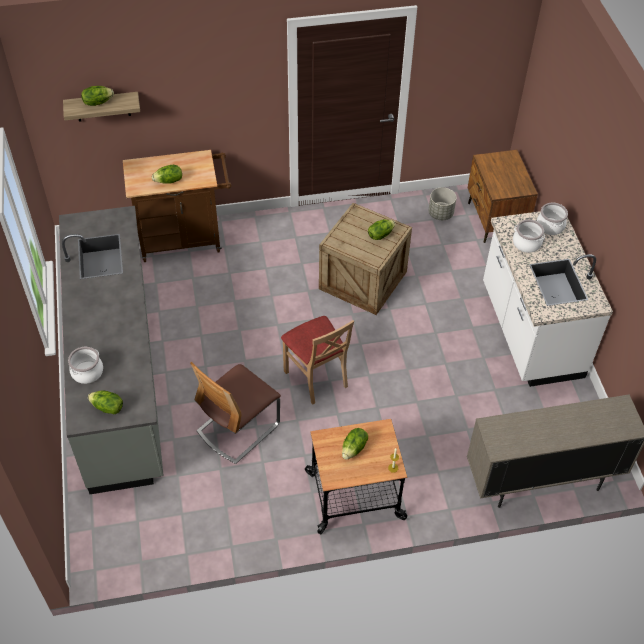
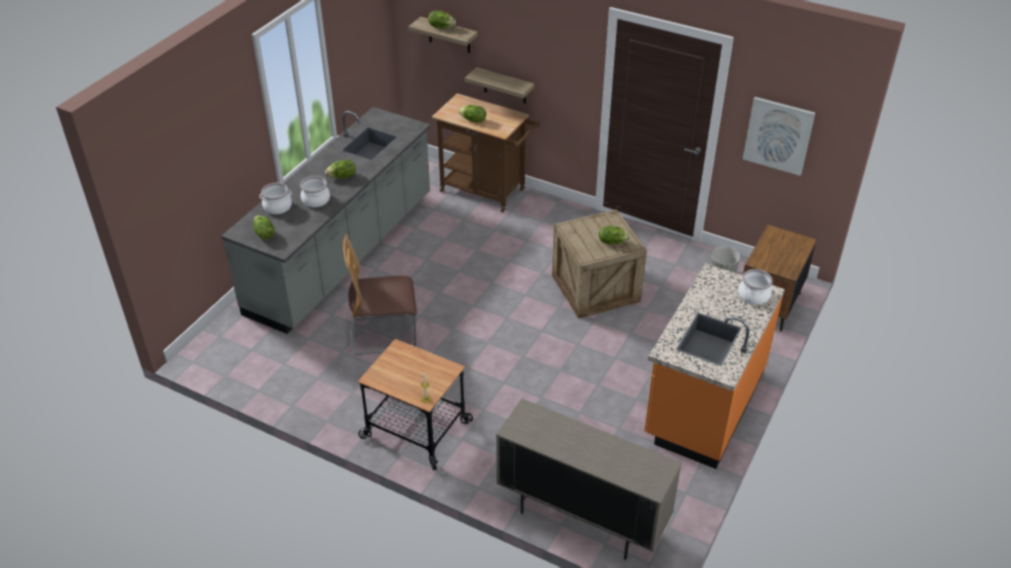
camera: 40 degrees right, 10 degrees down
(177, 133) = (505, 86): none -> shelf
(316, 377) = (480, 334): beige chair -> none
(354, 448) = (412, 369): lettuce -> lettuce (342, 176)
(465, 76) = (778, 135): none -> picture
(526, 243) = (714, 296): cooking pot -> cooking pot (316, 200)
(529, 331) = (703, 404): white counter -> orange counter

